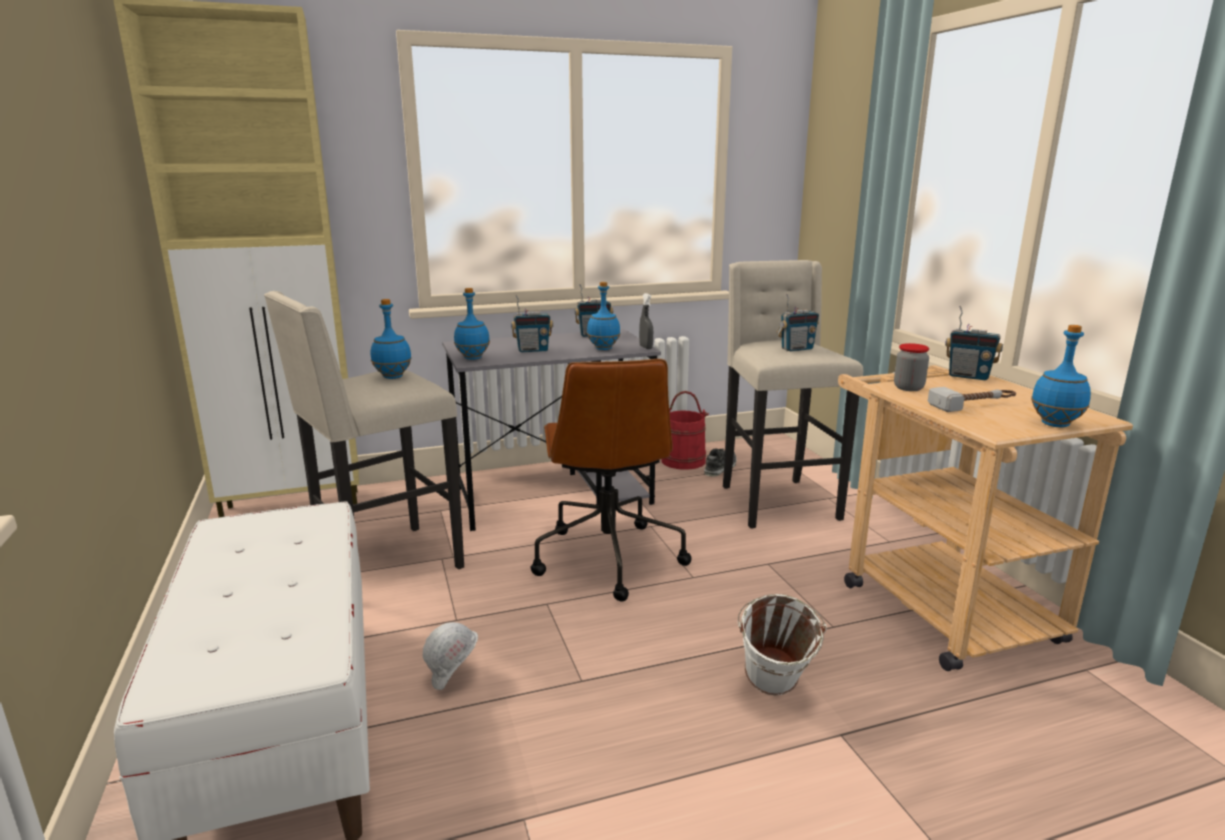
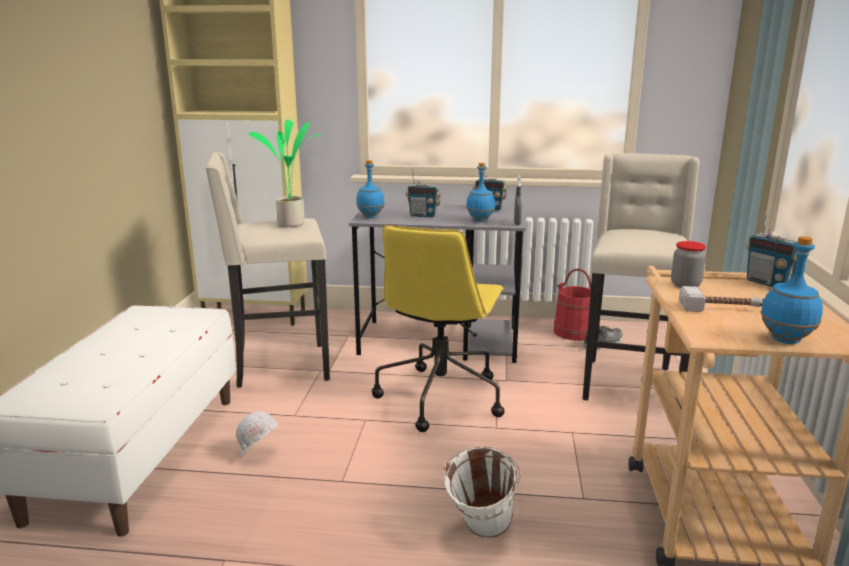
camera: 25 degrees right, 0 degrees up
(392, 377) = (293, 224): blue bottle -> potted plant
(607, 557) = (440, 396): brown office chair -> yellow office chair
(796, 349) = (649, 239): radio -> none

